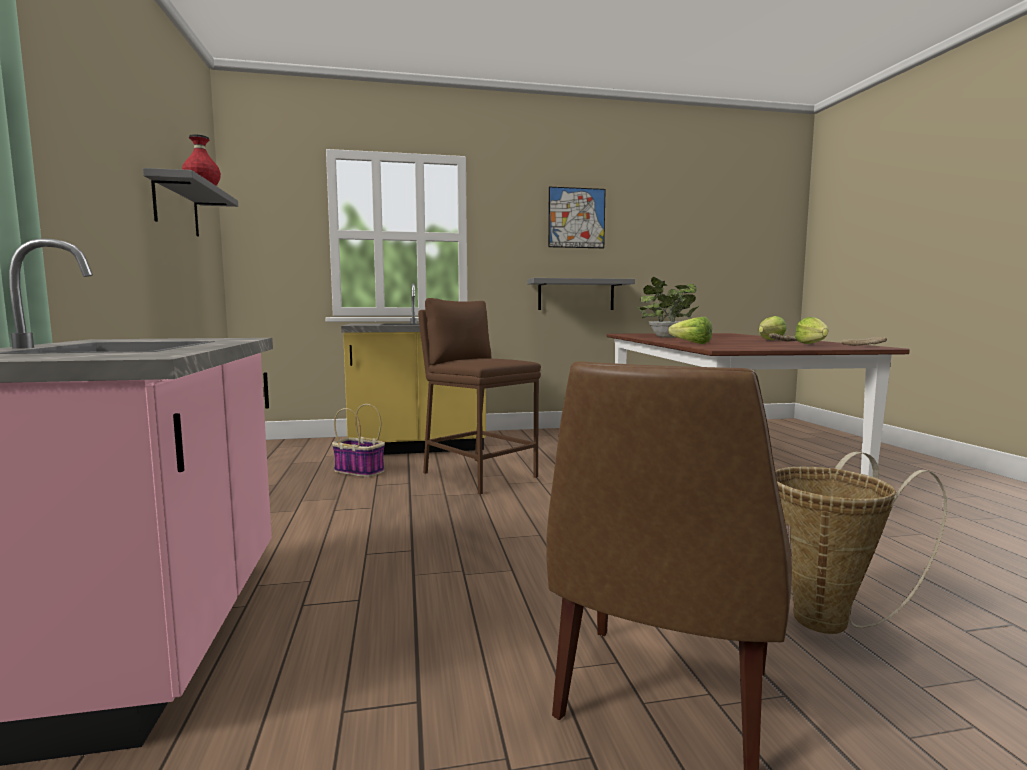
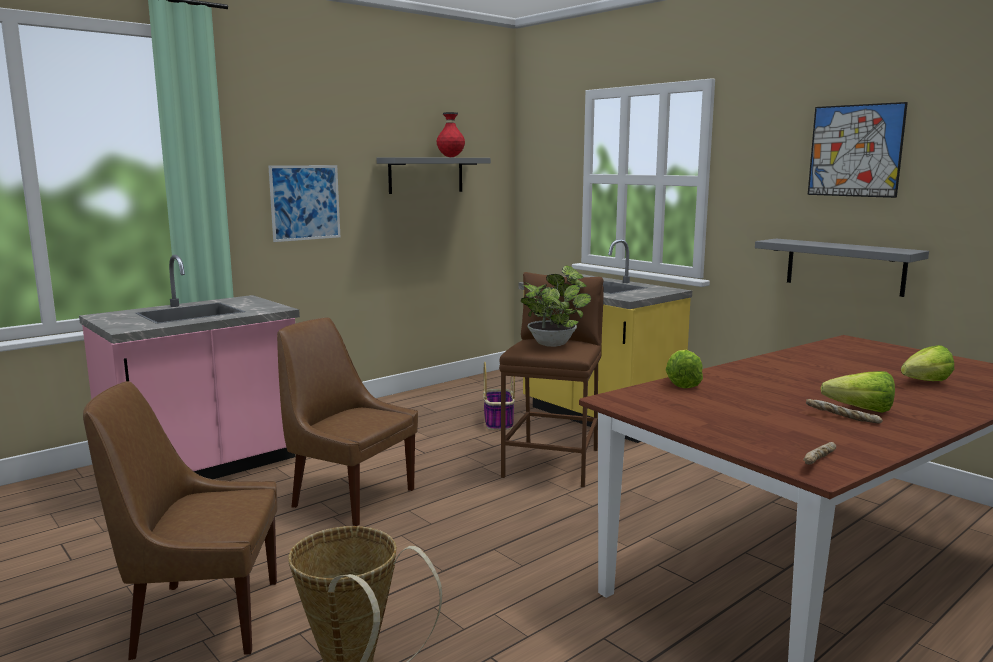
camera: 60 degrees right, 5 degrees up
(90, 207) = (305, 202): none -> picture
(426, 557) = (350, 497): none -> brown chair
(665, 337) = (816, 362): potted plant -> potted plant (553, 343)
(813, 344) = (791, 435): lettuce -> lettuce (920, 383)

